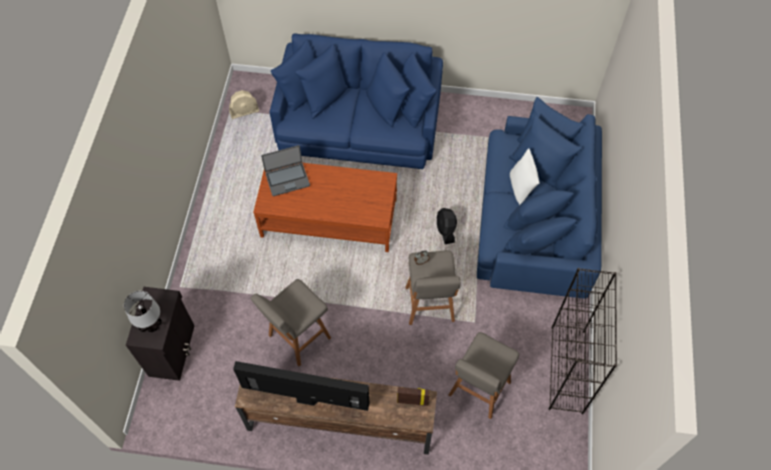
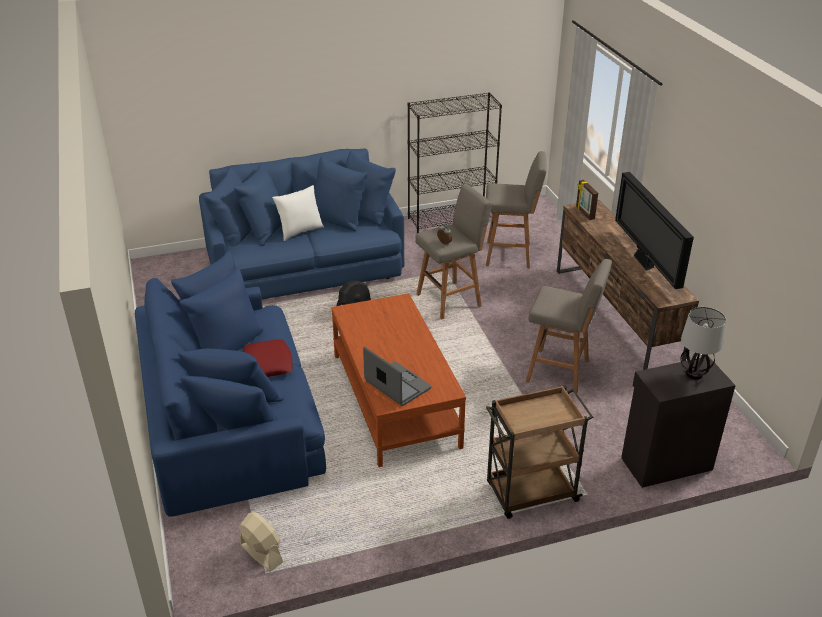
camera: 115 degrees left, 25 degrees down
(201, 255) = (530, 493): none -> brown cart
(353, 120) = (268, 363): none -> red pillow

